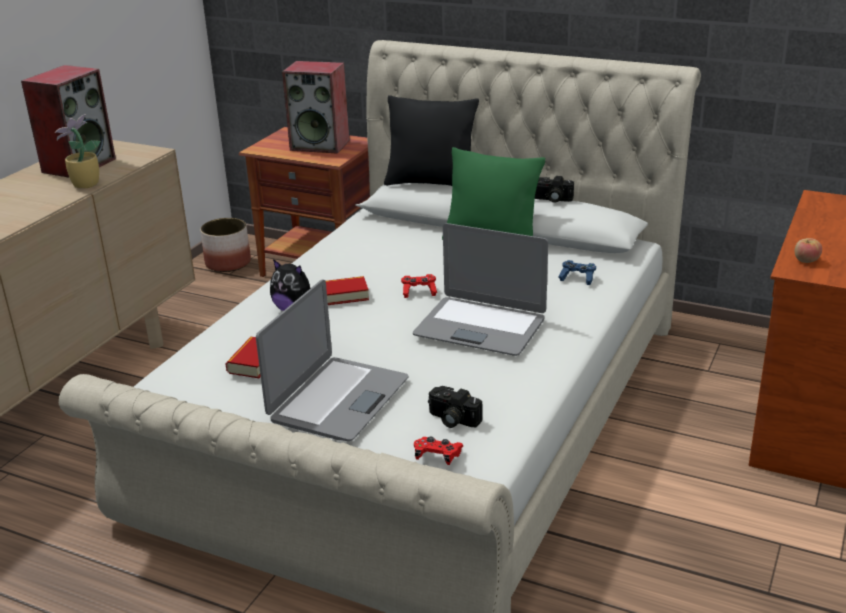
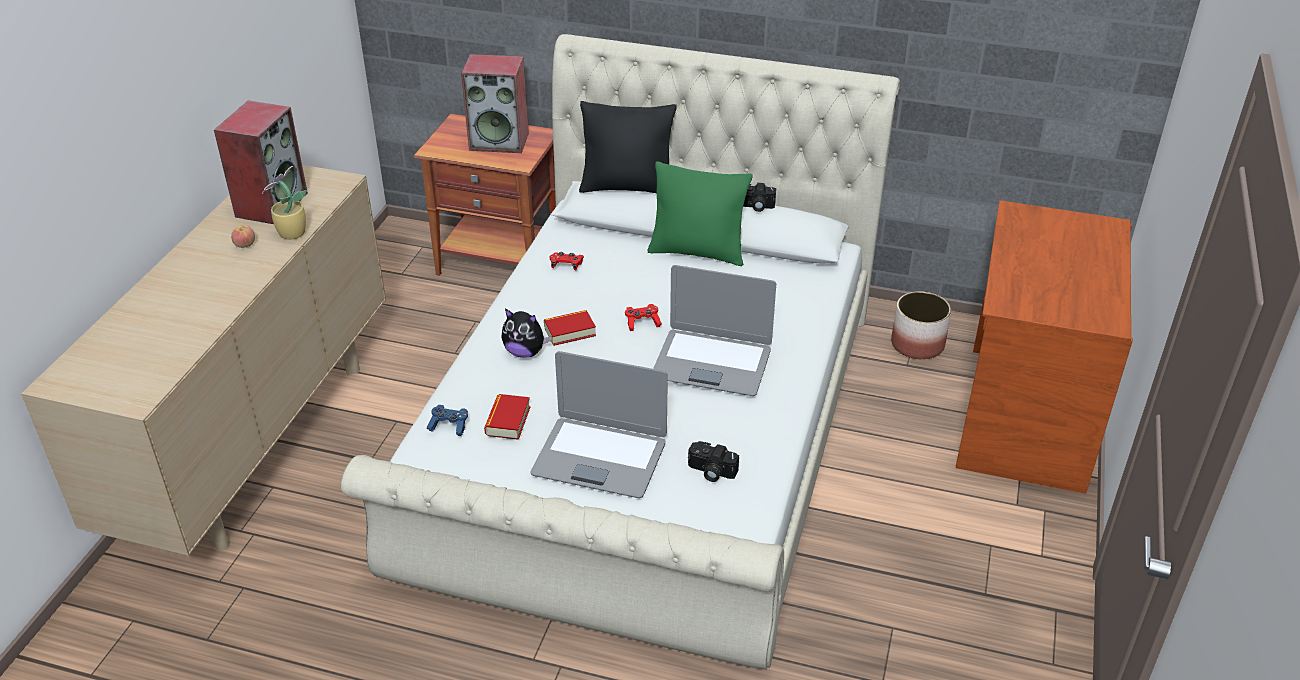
camera: 10 degrees left, 10 degrees up
(228, 263) = (396, 259): planter -> planter (917, 344)
(338, 400) = (600, 457): laptop -> laptop turned 90 degrees clockwise
(437, 456) = (707, 513): red game controller -> red game controller (566, 265)
(577, 278) = (791, 296): blue game controller -> blue game controller (449, 426)
(806, 261) = (1011, 293): apple -> apple (245, 245)

